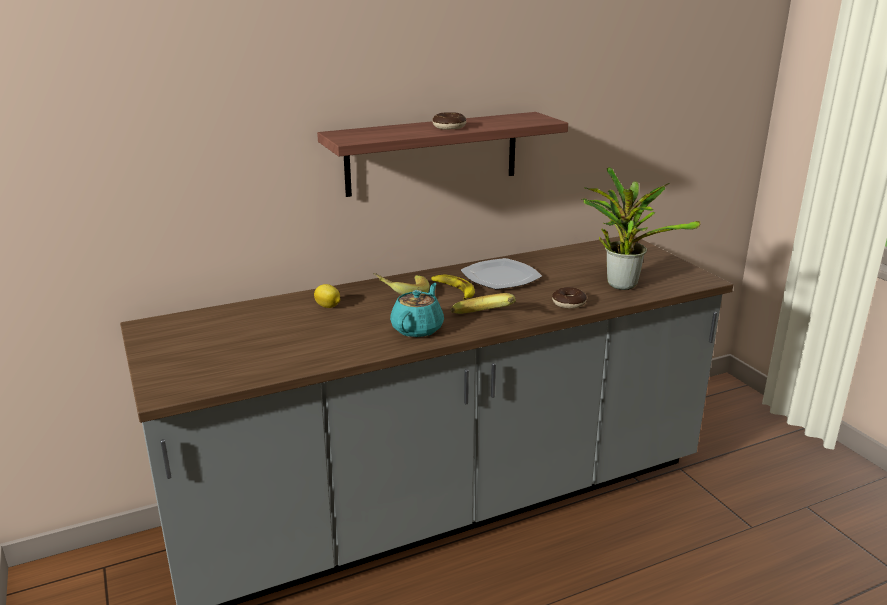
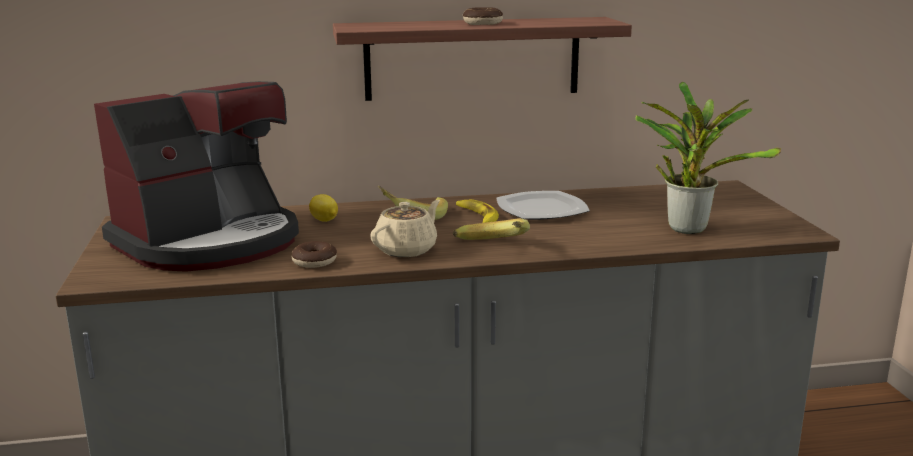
camera: 15 degrees right, 5 degrees down
(242, 340) = (210, 242): none -> coffee machine
(418, 328) = (407, 249): turquoise teapot -> beige teapot
(569, 303) = (605, 241): donut -> donut (314, 262)

